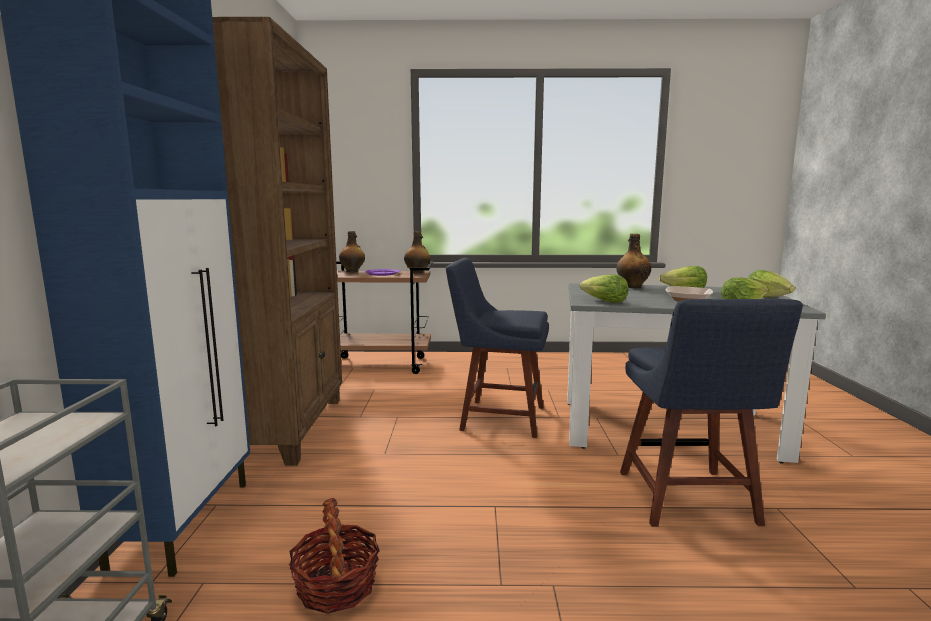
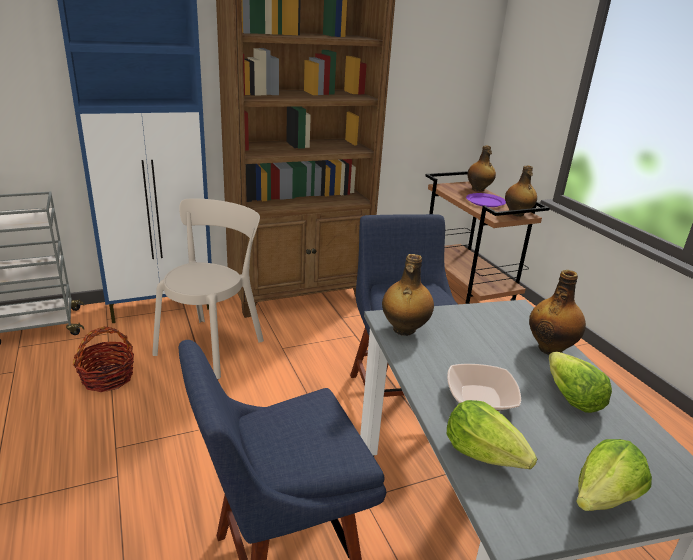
camera: 65 degrees right, 15 degrees up
(335, 493) = (212, 345): none -> beige chair
(603, 301) = (404, 330): lettuce -> bottle

